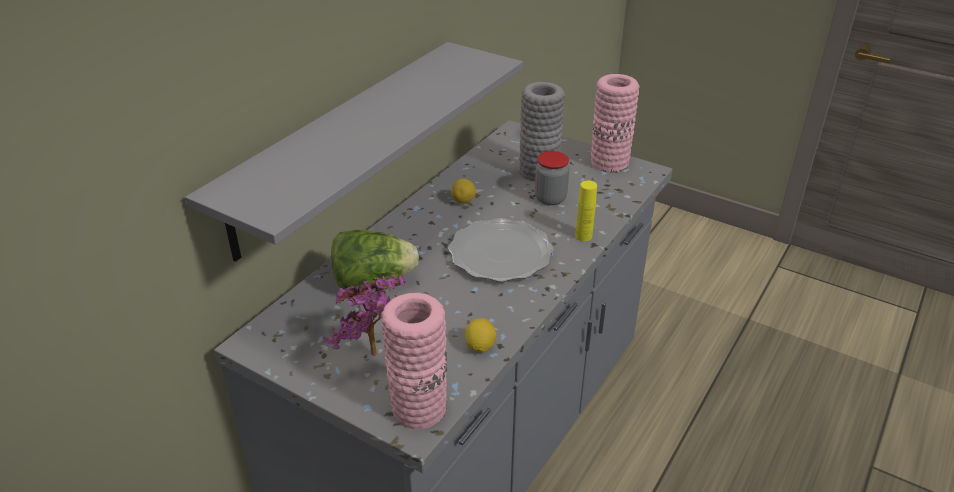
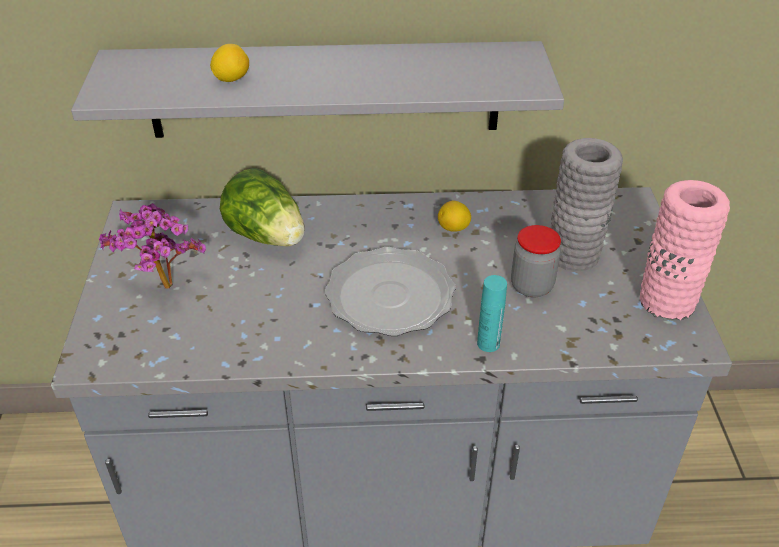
camera: 55 degrees right, 5 degrees up
(419, 408) = (115, 349): pink vase -> none
(480, 347) = (229, 349): lemon -> lemon (231, 79)
(583, 236) = (488, 343): yellow bottle -> turquoise bottle

